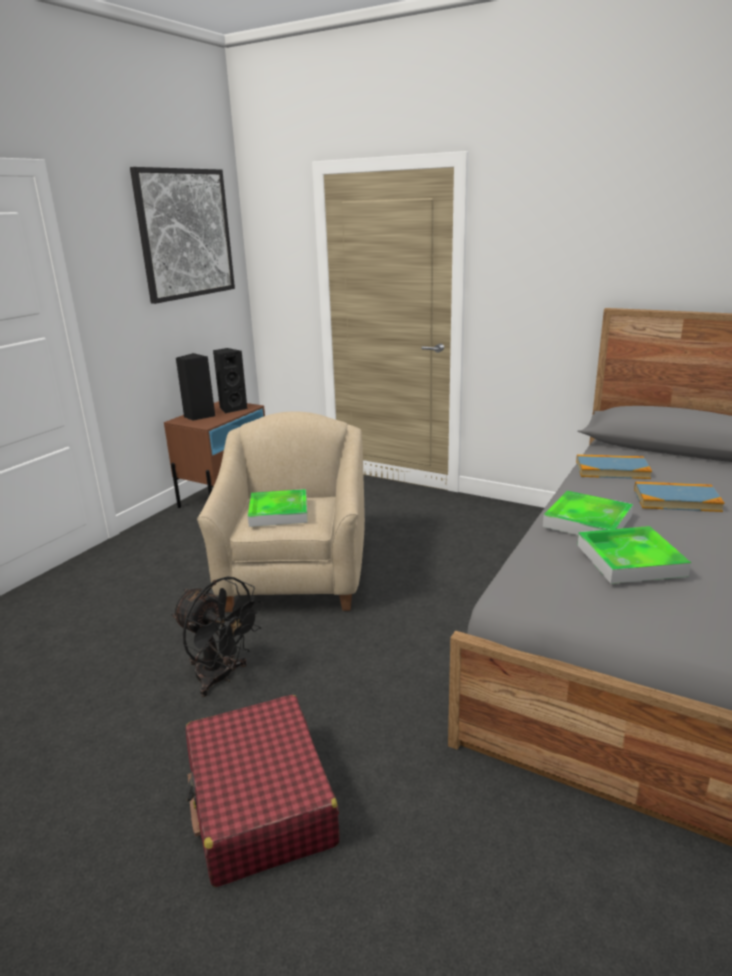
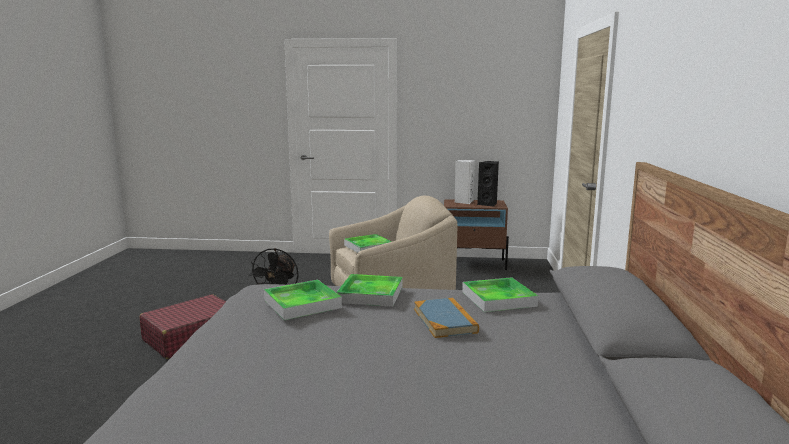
camera: 65 degrees right, 10 degrees down
(185, 234) = (495, 82): picture -> none
(198, 416) = (464, 202): black speaker -> white speaker
(612, 470) = (498, 299): book -> tray

